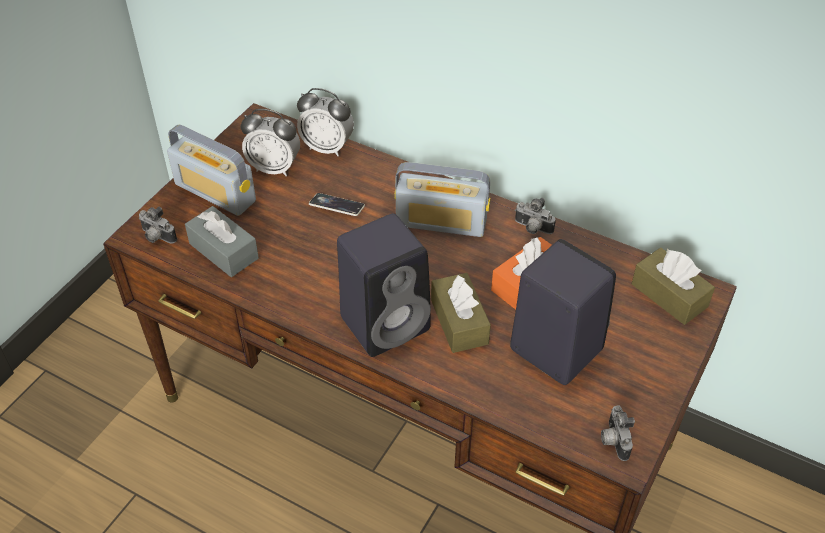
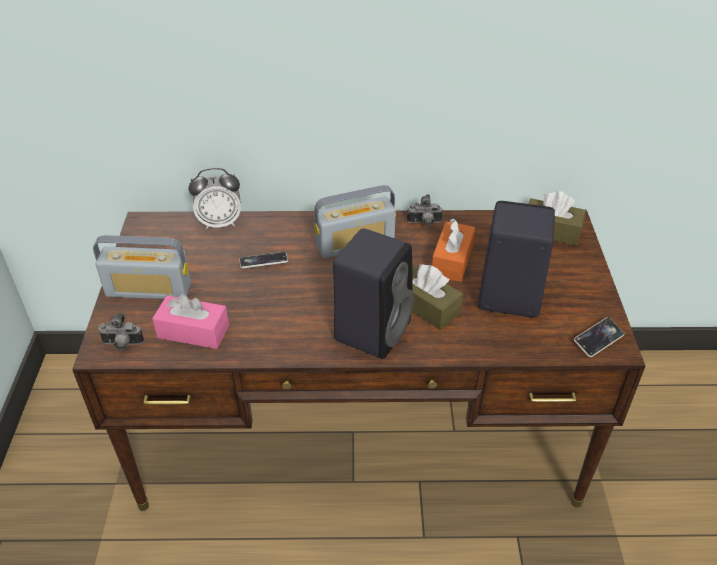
camera: 30 degrees left, 5 degrees down
(223, 251) = (193, 331): grey tissue box -> pink tissue box
(274, 168) = (186, 253): alarm clock -> none
(613, 440) = (598, 339): camera -> phone

